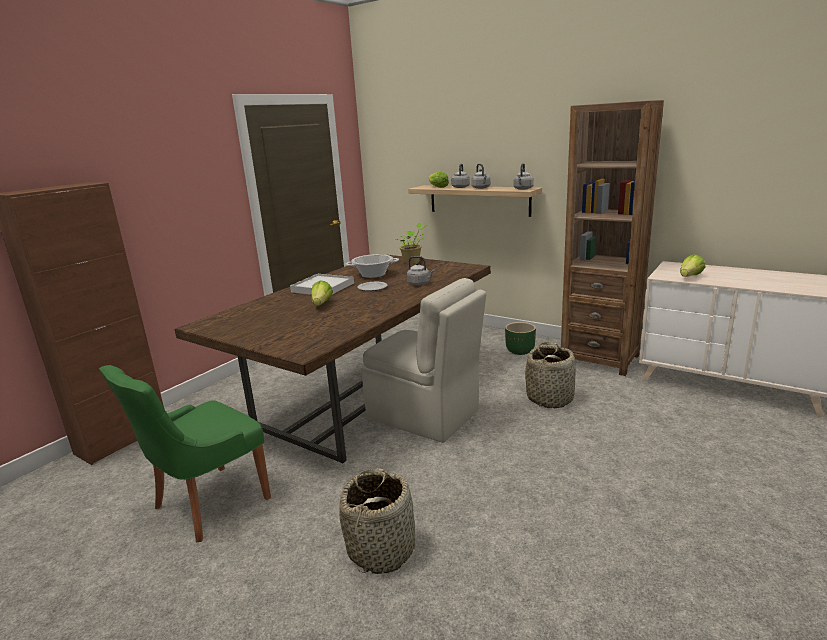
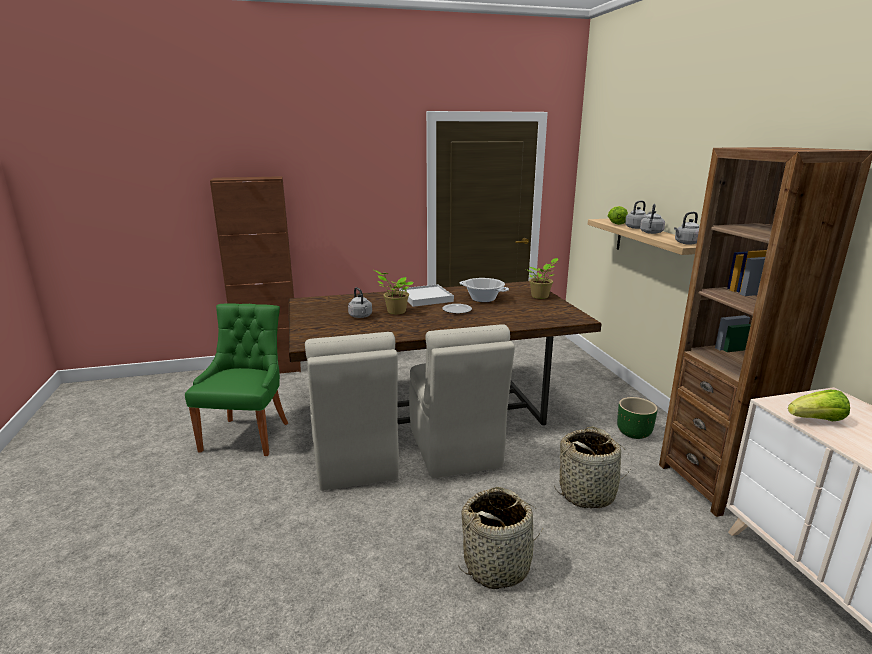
camera: 40 degrees right, 0 degrees up
(208, 504) = (248, 435): green chair -> green chair turned 105 degrees clockwise
(321, 304) = (395, 311): lettuce -> potted plant
(357, 465) = (354, 459): none -> beige chair
(382, 548) = (280, 527): basket -> basket (497, 565)
(420, 283) = (499, 319): grey kettle -> grey kettle (361, 316)

